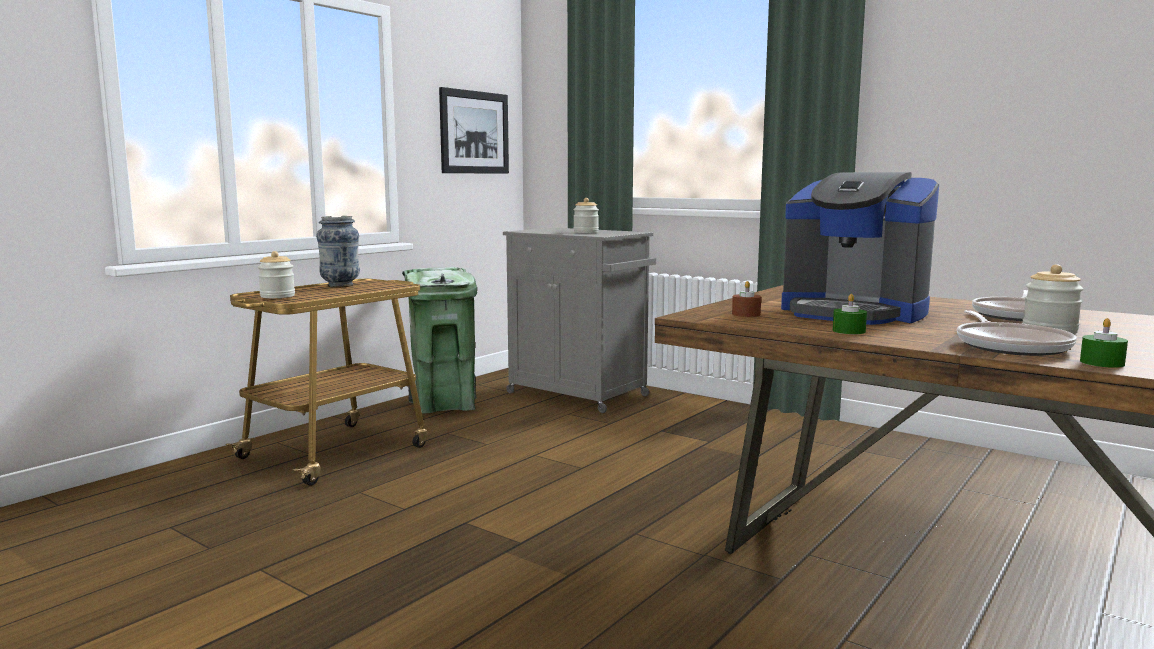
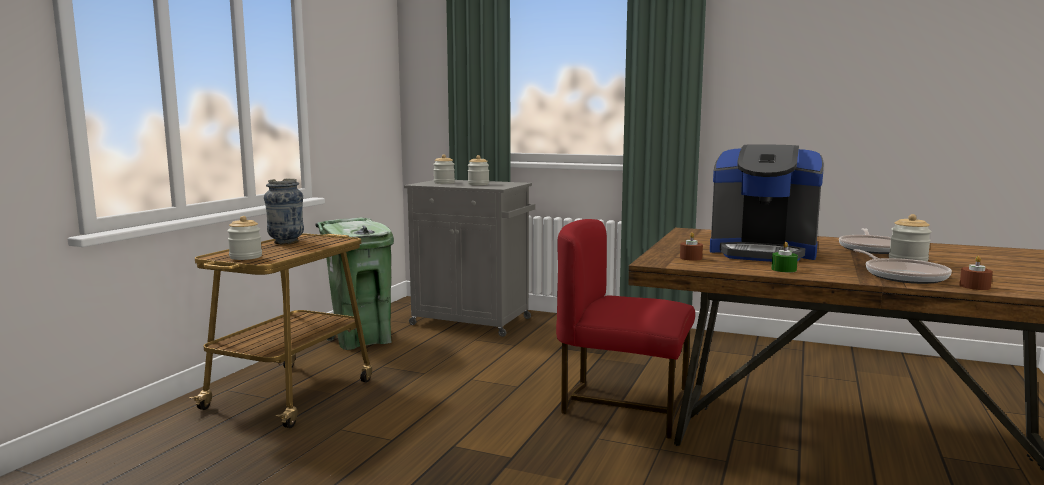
camera: 15 degrees left, 0 degrees up
(474, 132) = (366, 97): picture -> none
(550, 230) = (444, 183): none -> jar
(693, 501) = (623, 406): none -> red chair
(1102, 363) = (974, 286): green candle -> brown candle

